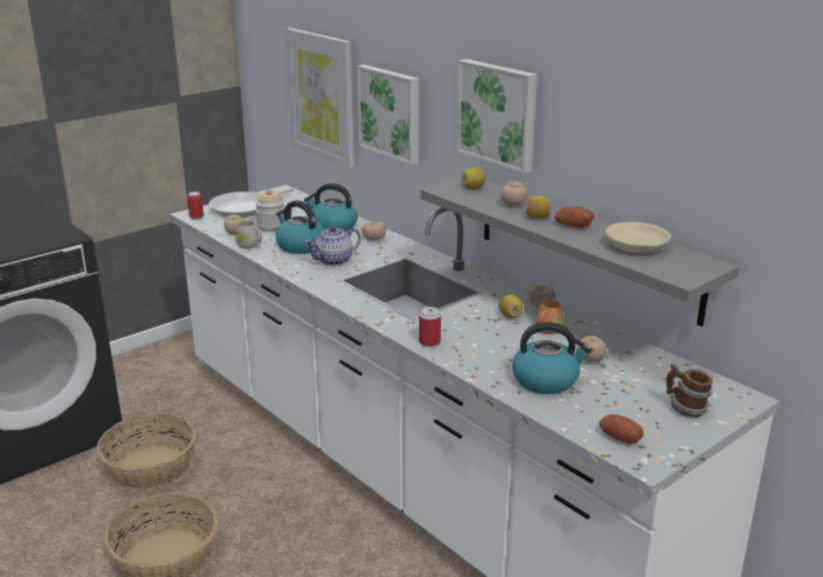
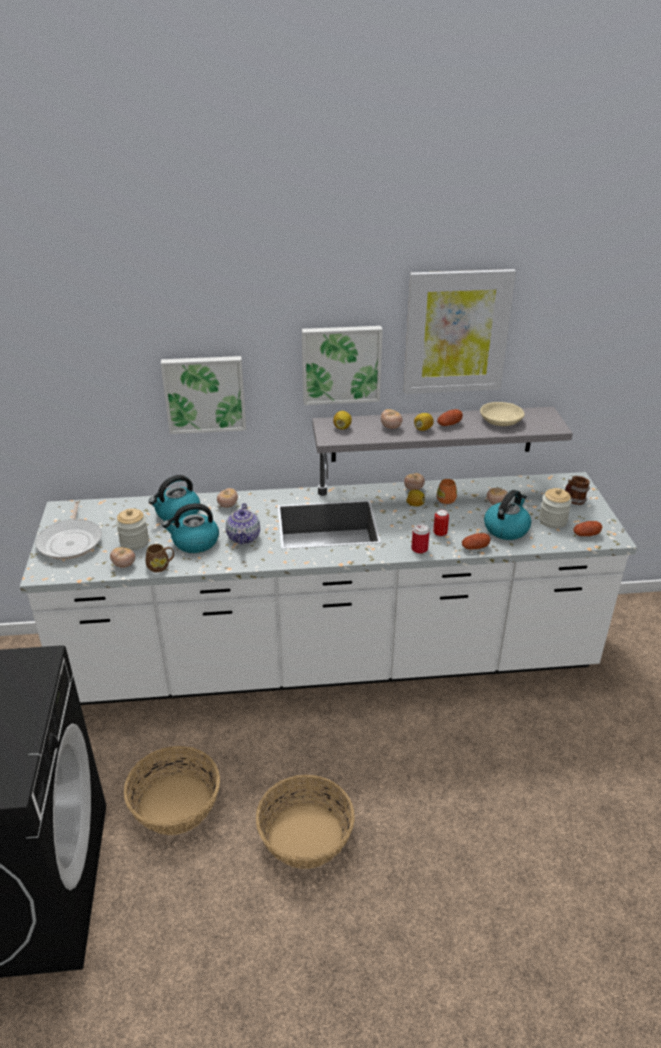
camera: 55 degrees left, 10 degrees up
(196, 218) = (55, 574): can -> can (440, 534)
(250, 246) = (161, 566): white mug -> brown mug
(322, 96) = (94, 402): picture -> picture (456, 332)
(478, 372) = (475, 547): none -> potato
(614, 406) = (552, 520): none -> jar

